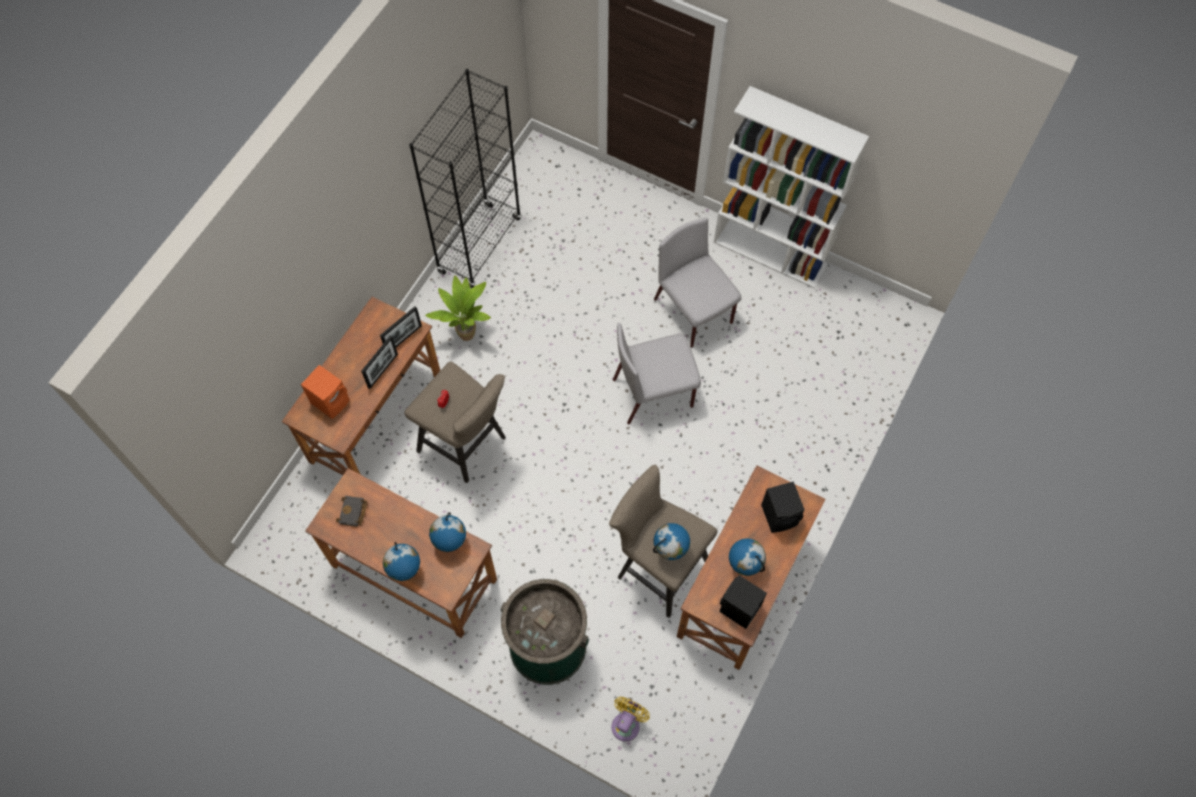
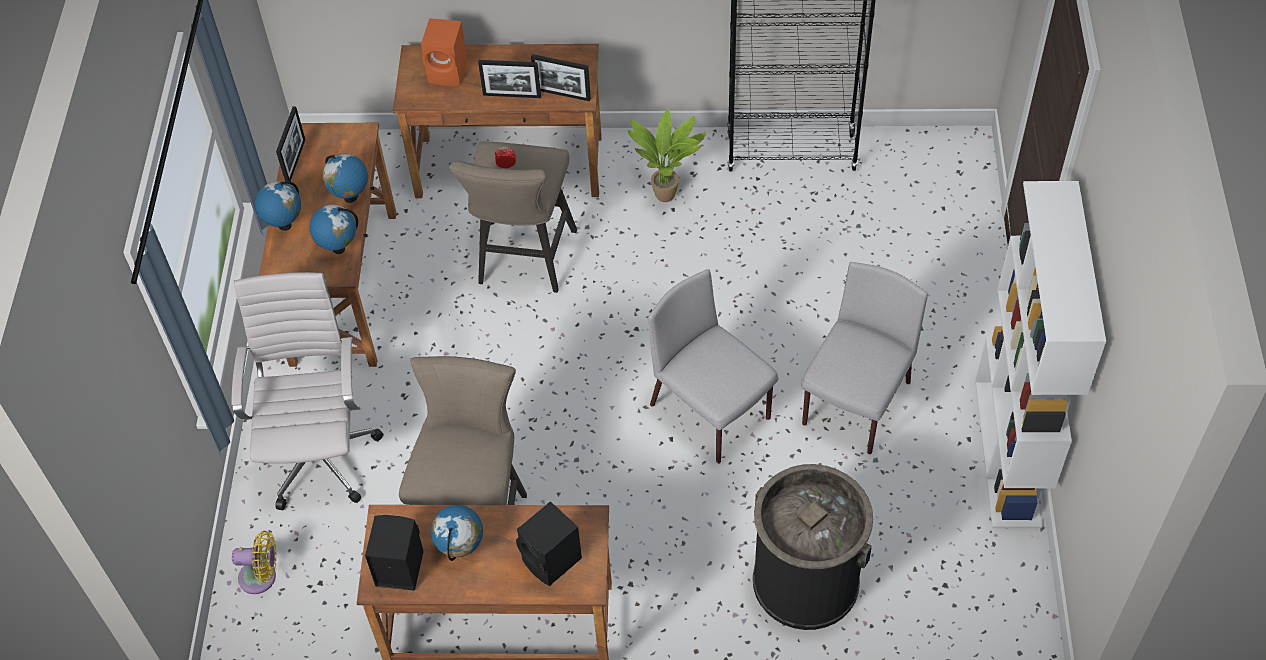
camera: 65 degrees right, 10 degrees down
(348, 539) = (295, 161): none -> picture frame
(353, 513) = (328, 151): black book -> none
(547, 646) = (320, 453): green trash can -> white office chair
(670, 550) = (441, 463): globe -> globe (350, 197)
(799, 401) = (805, 581): none -> black trash can

